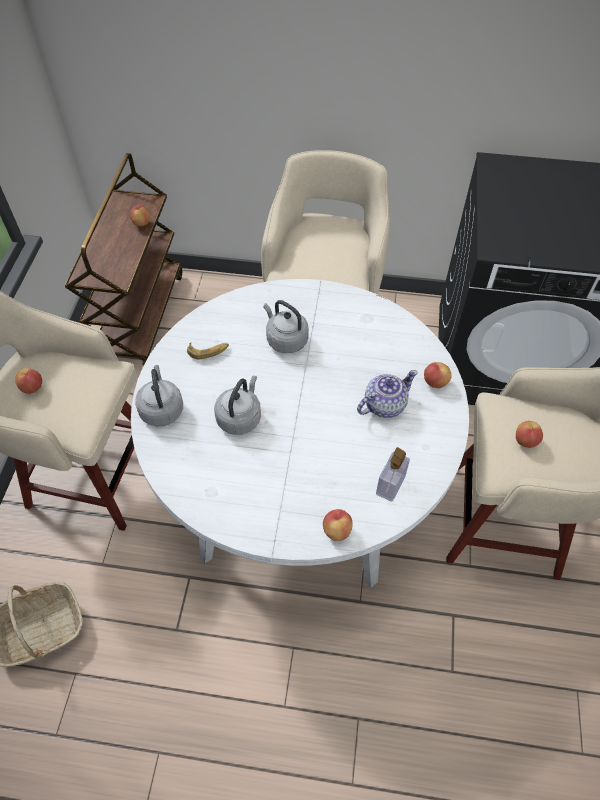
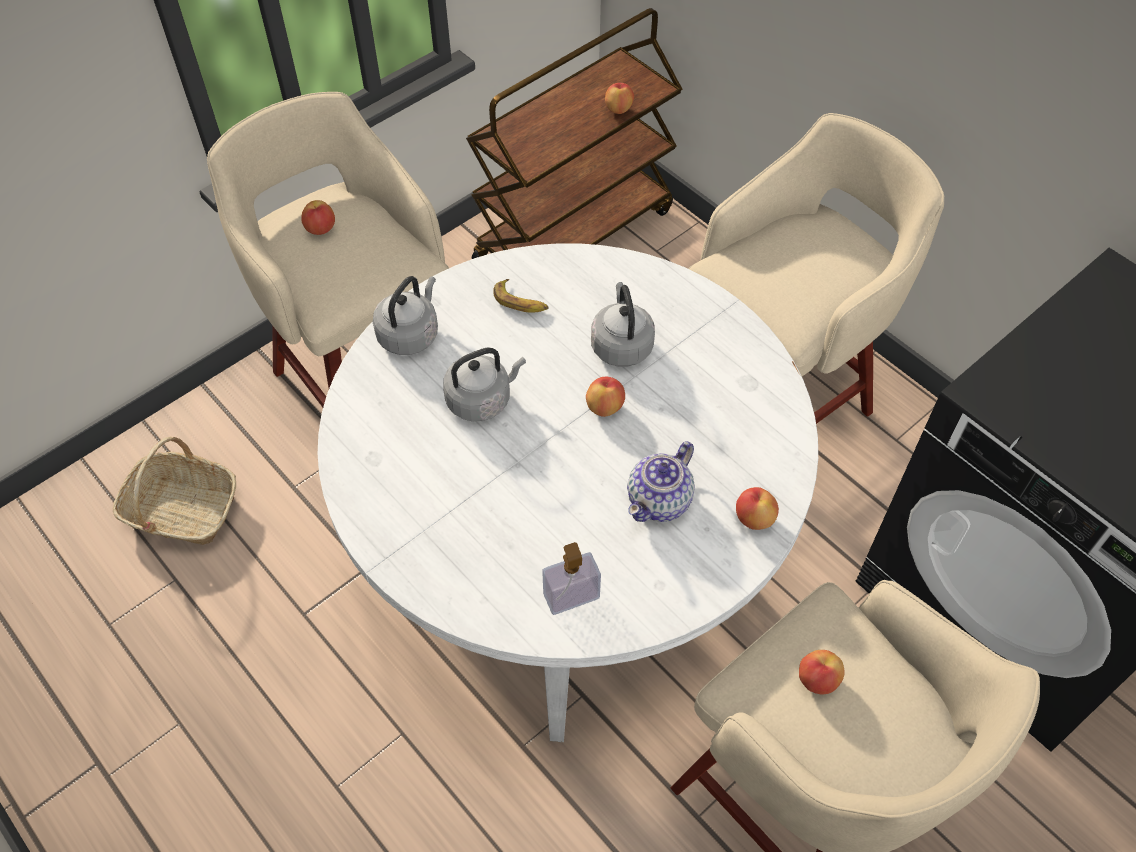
camera: 40 degrees right, 0 degrees up
(337, 530) = (460, 598): apple -> apple (605, 407)
(384, 405) = (660, 500): teapot -> teapot turned 120 degrees clockwise

